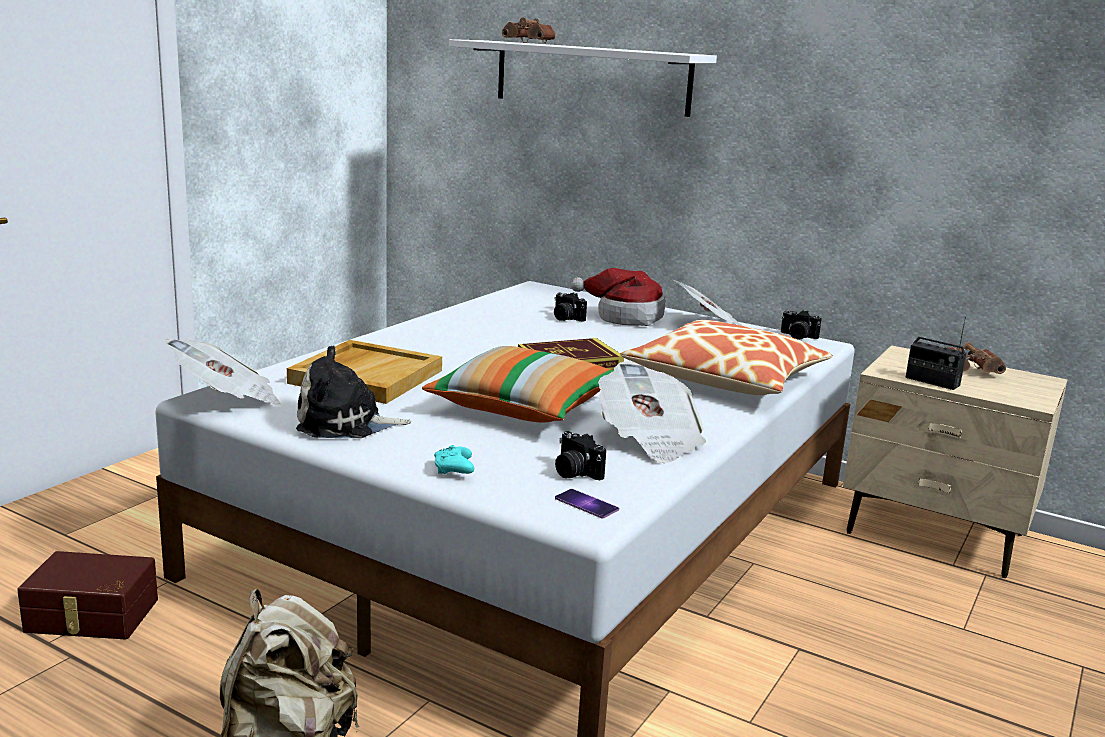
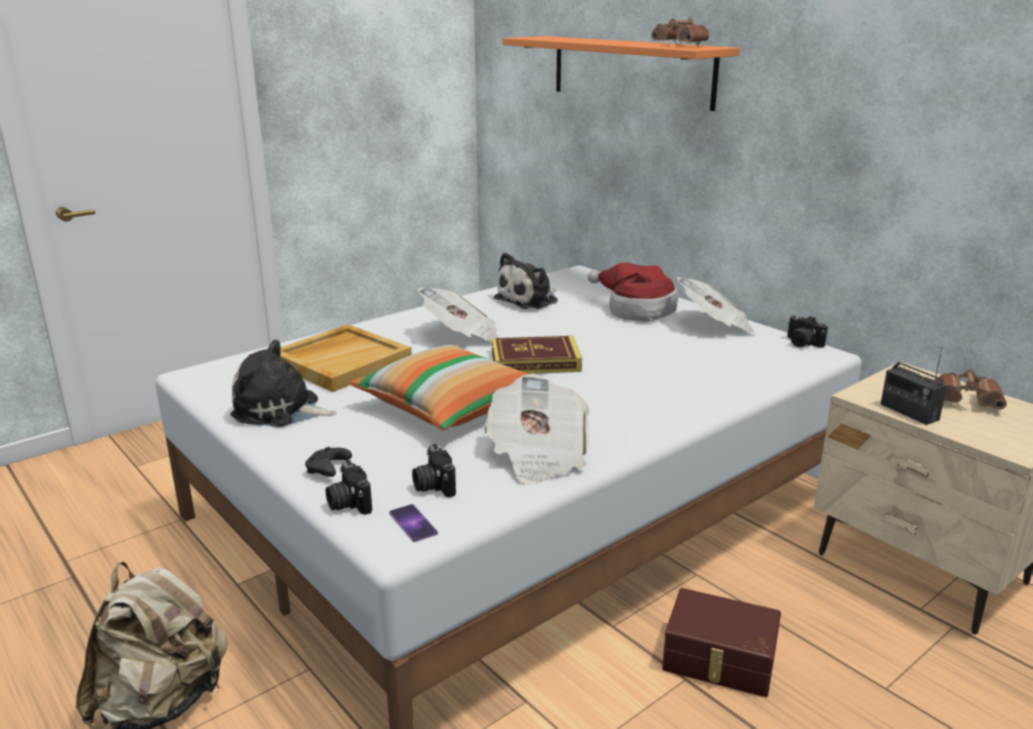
camera: 20 degrees right, 5 degrees up
(91, 616) = (108, 543): brown storage box -> brown storage box (719, 660)
(227, 399) = (210, 376): newspaper -> newspaper (462, 336)
(454, 470) = (328, 470): turquoise game controller -> black game controller
(510, 312) = (529, 300): none -> plush toy
(531, 43) = (574, 39): brown binoculars -> brown binoculars (682, 45)
(566, 318) = (576, 309): camera -> camera (348, 503)
(591, 77) = (630, 71): white shelf -> orange shelf
(726, 378) = (679, 389): pillow -> none

